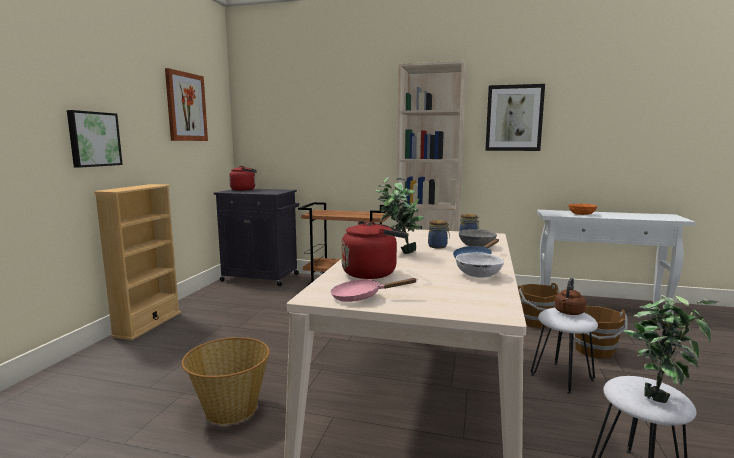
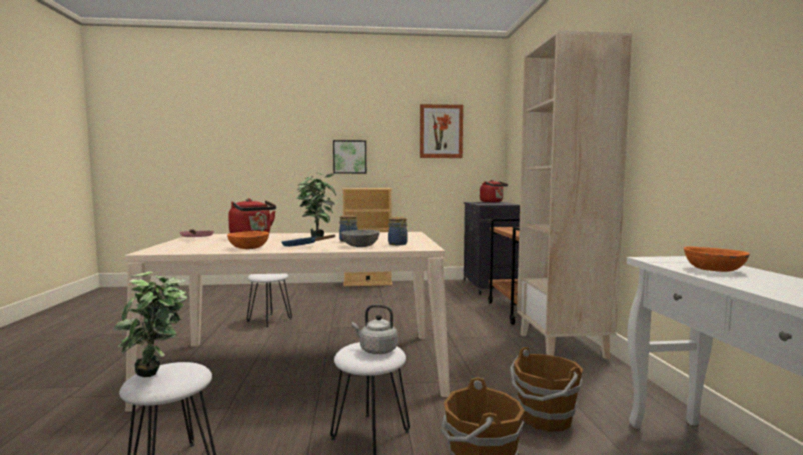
camera: 70 degrees right, 5 degrees down
(230, 409) = (269, 320): basket -> white stool
(478, 275) = (249, 248): white bowl -> orange bowl
(514, 118) = (685, 91): picture -> none
(568, 313) = (376, 350): brown kettle -> grey kettle

